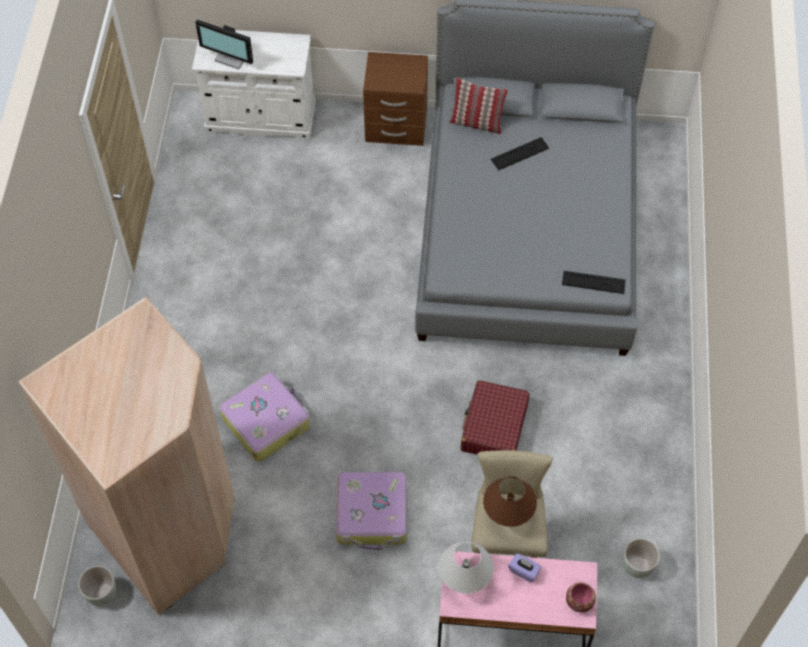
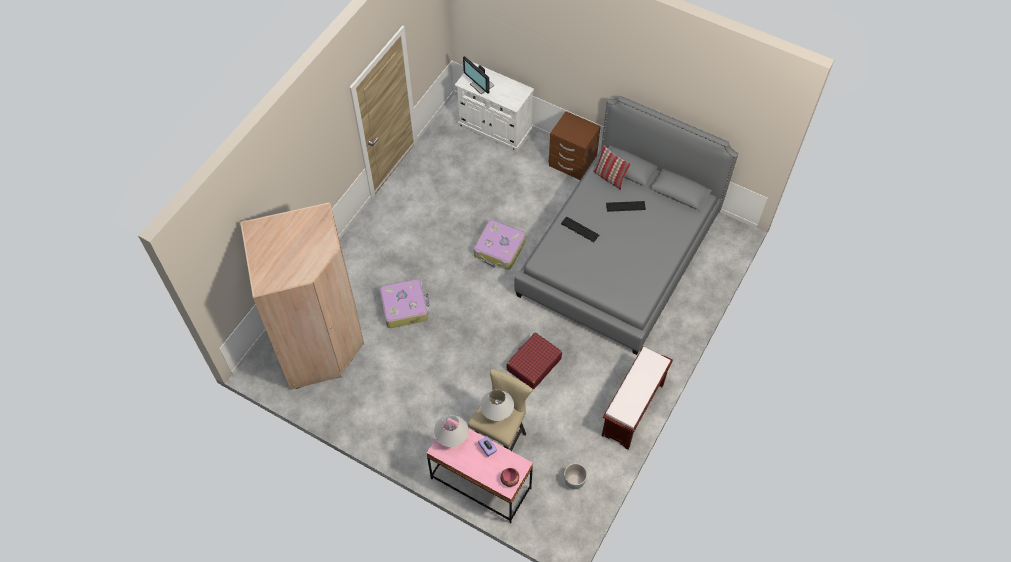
camera: 25 degrees right, 0 degrees up
(102, 593) = (267, 364): grey planter -> none
(372, 514) = (436, 385): suitcase -> suitcase (499, 249)
(508, 513) = (497, 412): brown table lamp -> white table lamp
(593, 282) = (627, 300): keyboard -> keyboard (579, 229)
(662, 434) = (632, 411): none -> brown bench

